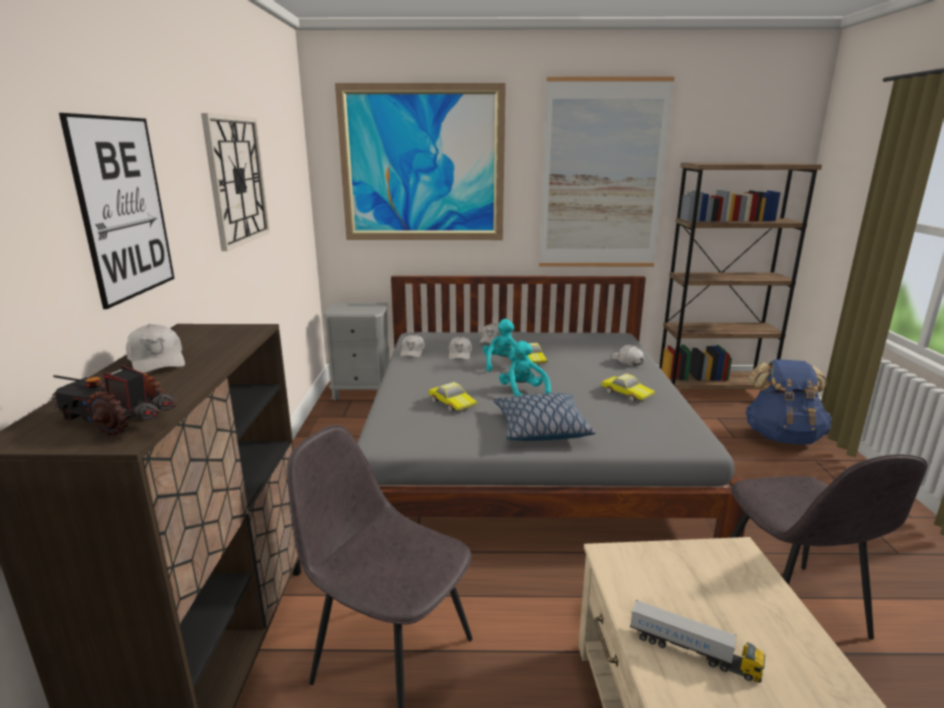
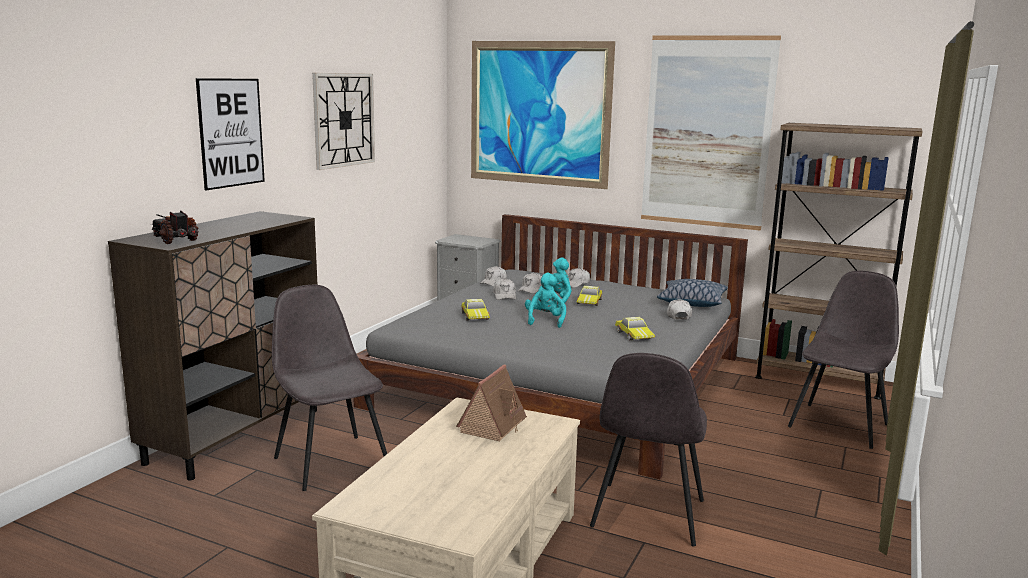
camera: 25 degrees right, 5 degrees down
(158, 361) = (224, 224): white cap -> white cap (505, 296)
(540, 428) = (522, 341): pillow -> pillow (691, 302)
(688, 583) = (493, 425): none -> toy house
(693, 652) = (445, 446): toy truck -> none
(782, 436) = (839, 424): blue backpack -> grey chair

